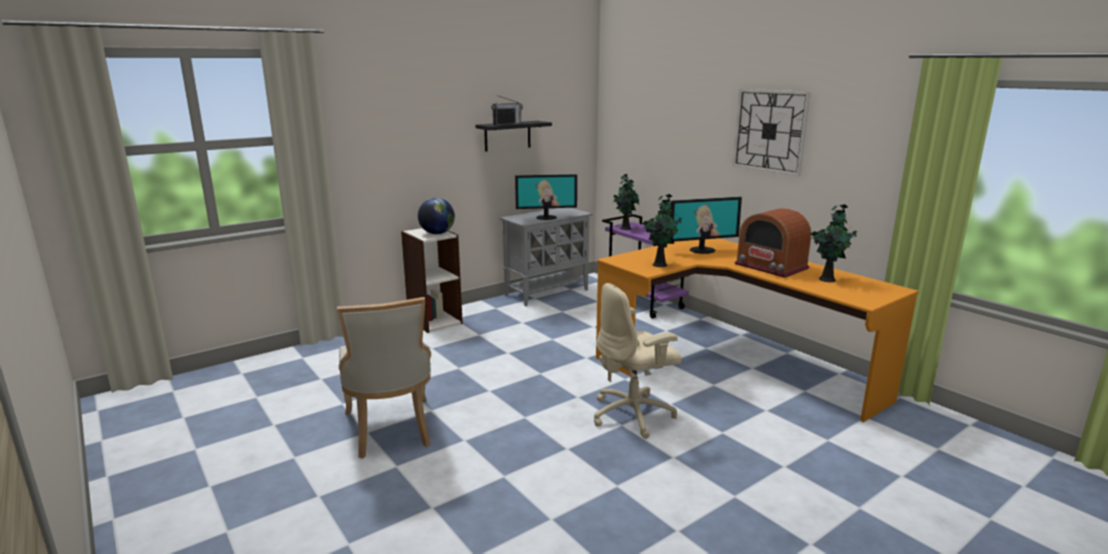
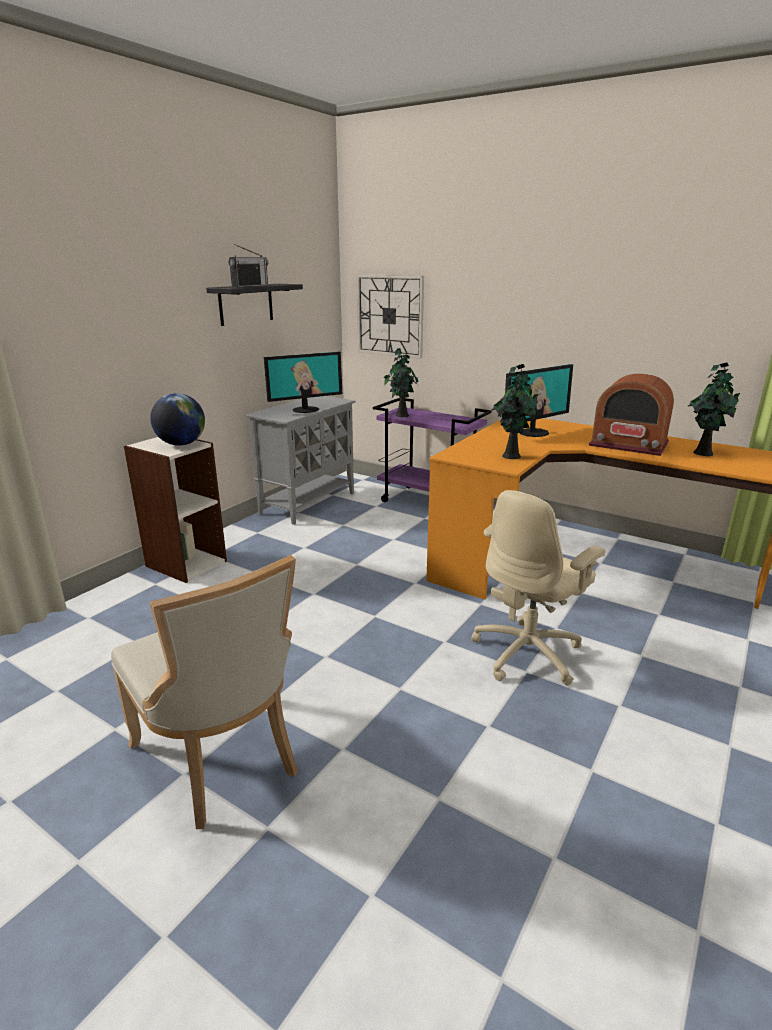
camera: 20 degrees left, 5 degrees up
(770, 131) = (591, 283): wall clock -> wall clock (390, 315)

